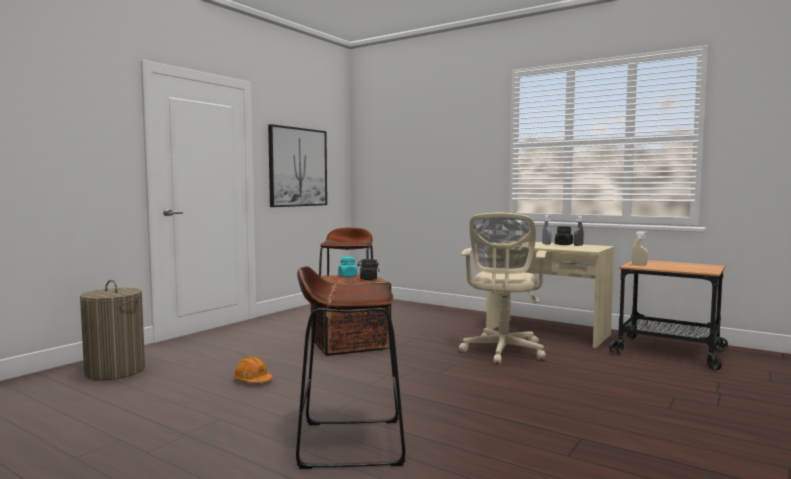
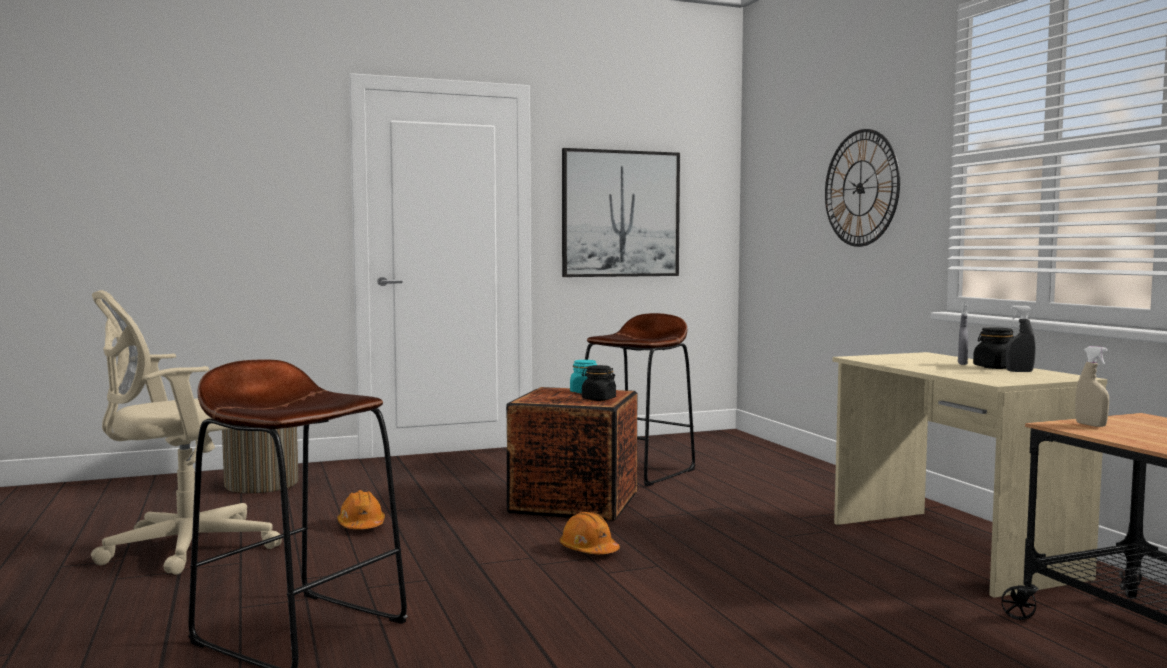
camera: 35 degrees right, 0 degrees up
(408, 365) = (588, 550): none -> orange hard hat
(448, 157) = (860, 188): none -> wall clock
(503, 352) = (785, 564): beige office chair -> beige office chair (180, 549)

